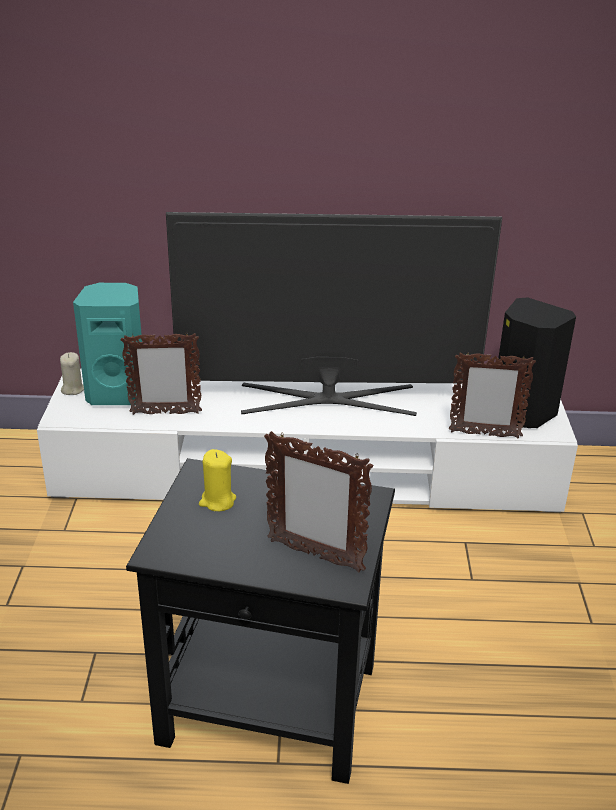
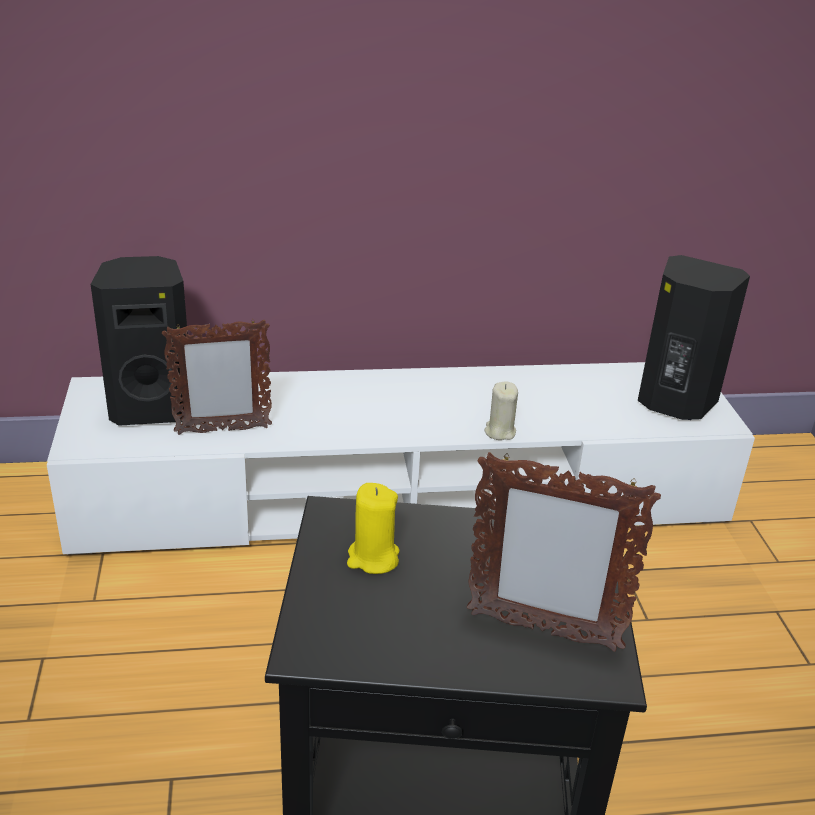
camera: 10 degrees left, 0 degrees up
(72, 389) = (87, 405): beige candle -> beige candle (499, 431)
(119, 394) = (153, 408): turquoise speaker -> black speaker
(328, 399) = (432, 398): television -> none
(484, 434) = (639, 432): picture frame -> none

